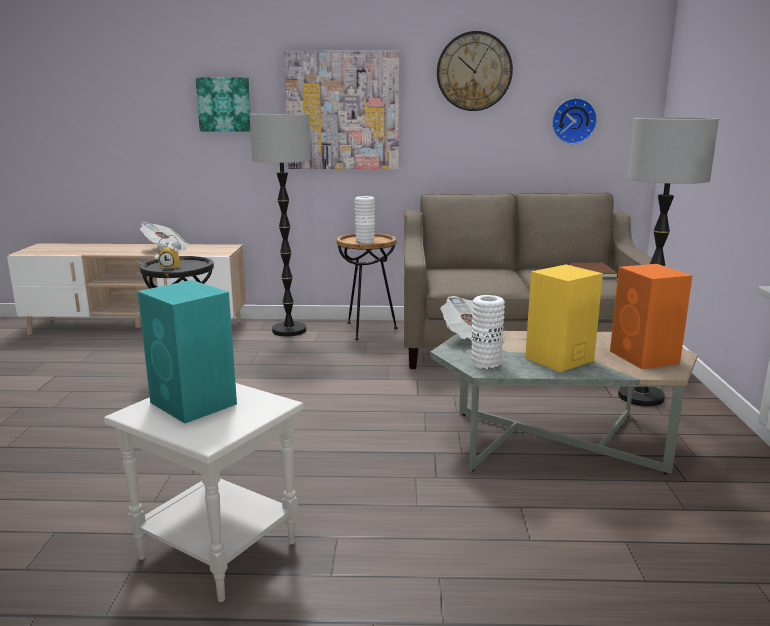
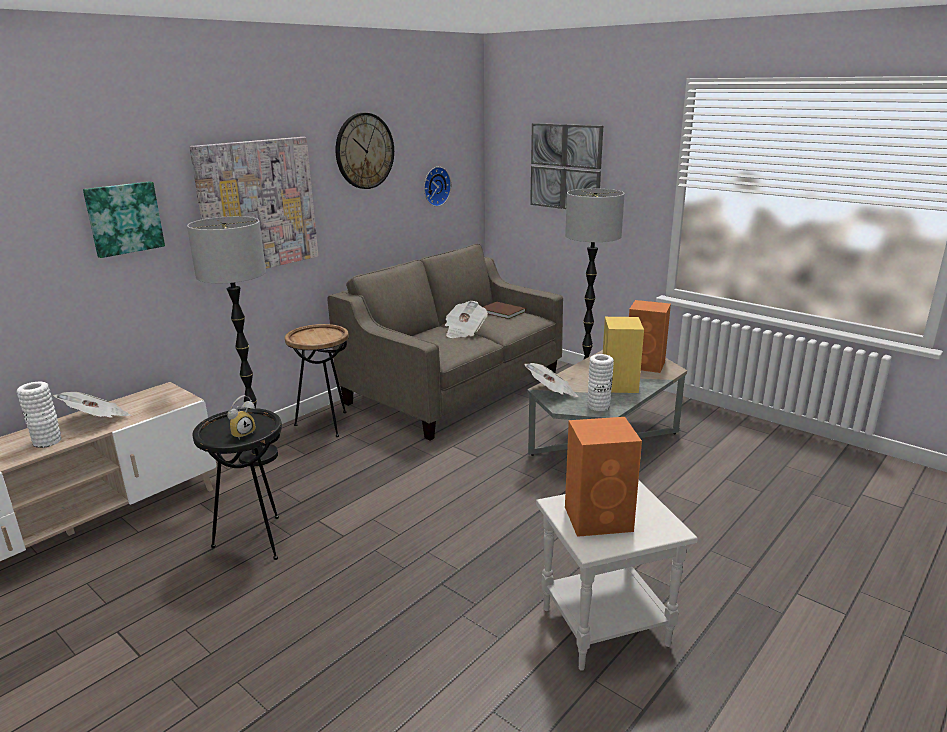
camera: 50 degrees left, 5 degrees up
(194, 404) = (600, 519): turquoise speaker -> orange speaker
(365, 241) = (318, 337): white vase -> white vase (47, 441)
(510, 275) = (464, 331): none -> newspaper
(717, 99) = (565, 167): none -> picture

